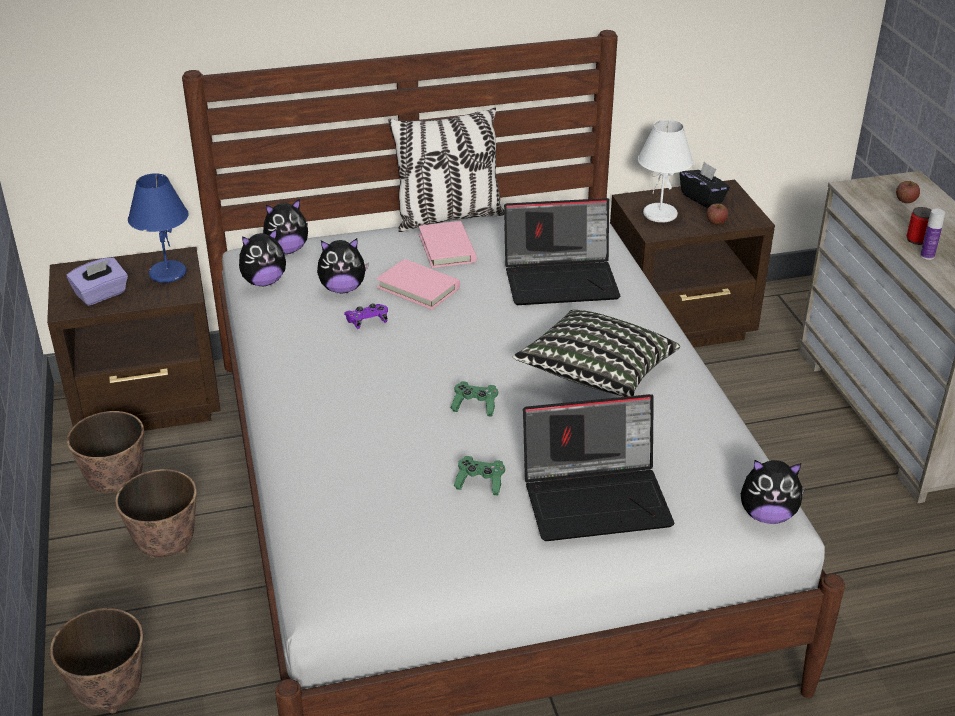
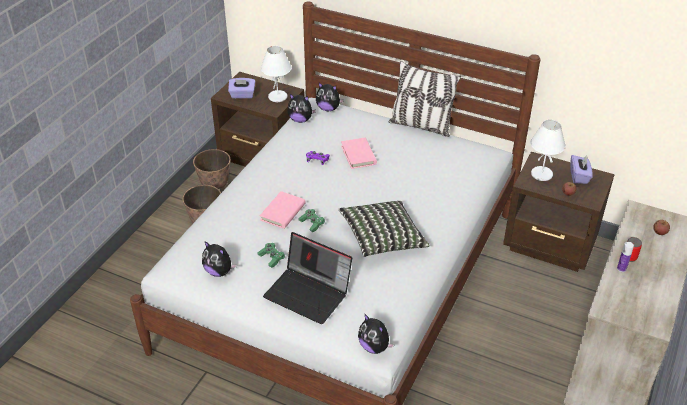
camera: 40 degrees right, 5 degrees up
(111, 695) = (130, 270): planter -> none
(167, 273) = (277, 97): blue table lamp -> white table lamp
(343, 288) = (327, 139): plush toy -> plush toy (219, 271)
(447, 248) = (397, 141): pink book -> pink book (283, 212)
(562, 279) = (429, 184): laptop -> none
(702, 198) = (579, 176): black tissue box -> purple tissue box

